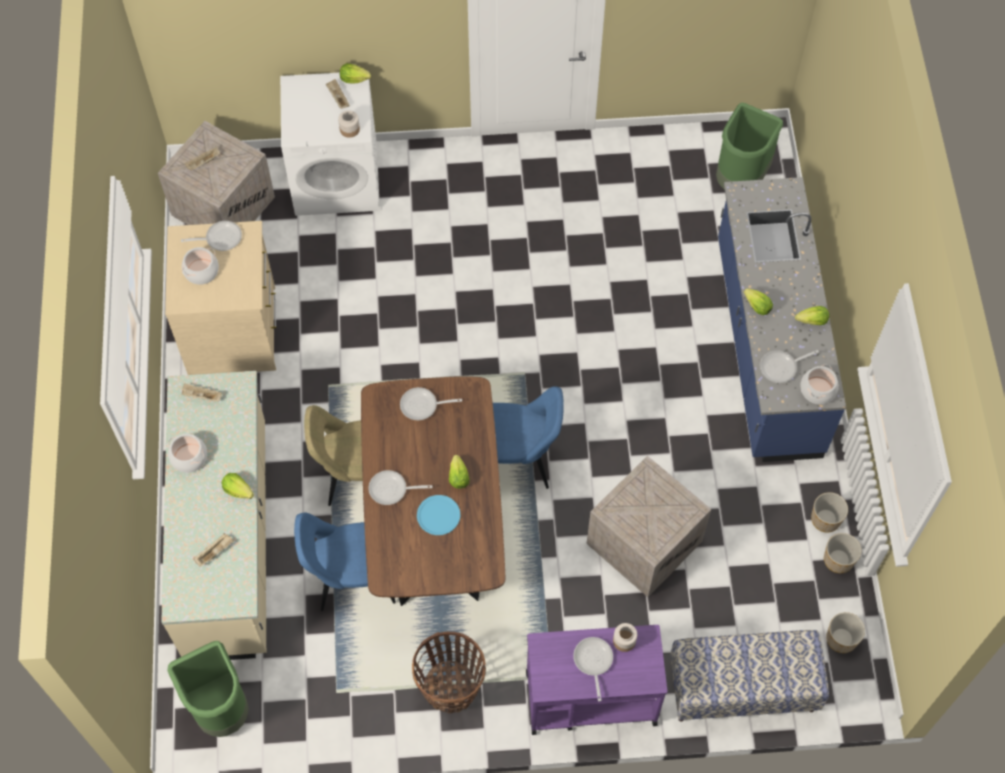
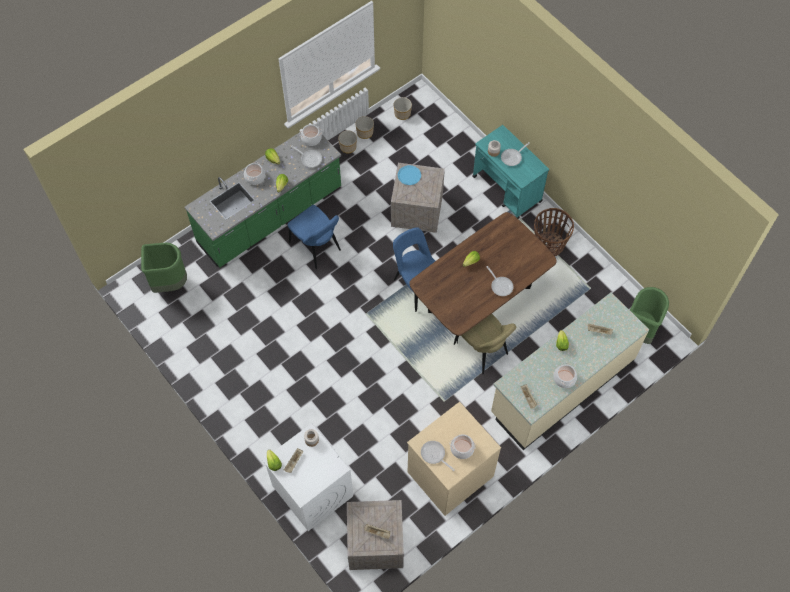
camera: 125 degrees left, 0 degrees up
(351, 580) = (535, 318): blue chair -> blue chair (316, 248)
(422, 406) = (446, 301): frying pan -> none
(438, 515) = (497, 258): blue plate -> blue plate (409, 175)
(590, 697) = (507, 189): purple cart -> turquoise cart
(742, 688) = (455, 137): bench -> none
(766, 347) = (270, 217): blue counter -> green counter
(794, 282) = (255, 177): none -> cooking pot

